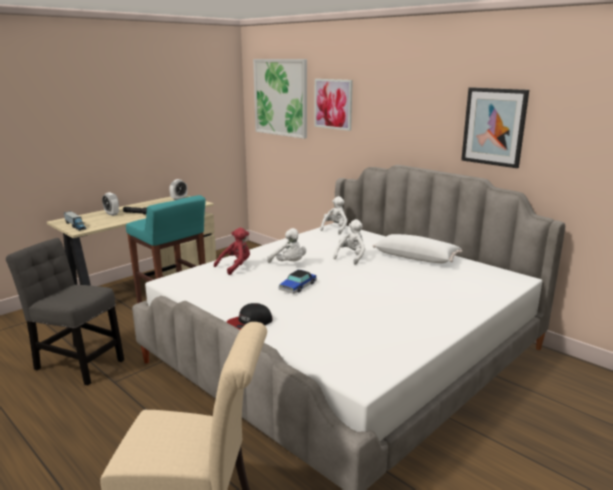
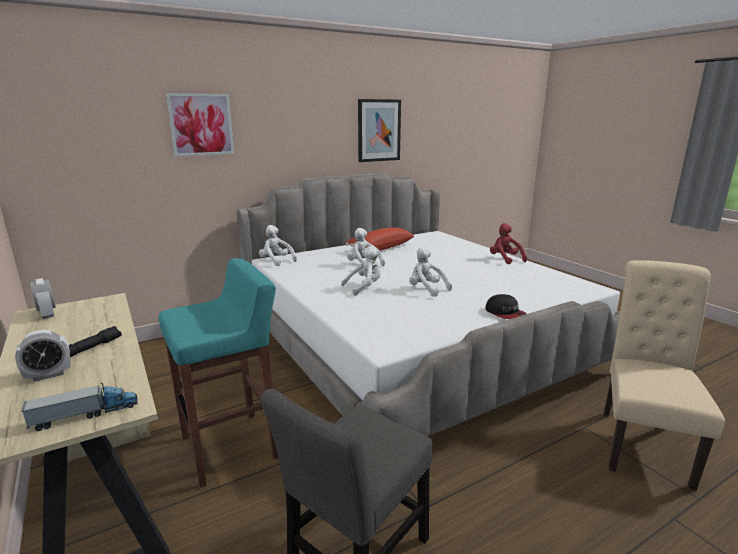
camera: 75 degrees left, 0 degrees up
(235, 266) = (356, 311): red plush toy -> red plush toy (505, 259)
(281, 97) = (93, 122): picture -> none
(298, 286) = (426, 289): toy car -> white plush toy
(416, 257) = (380, 248): white pillow -> red pillow

